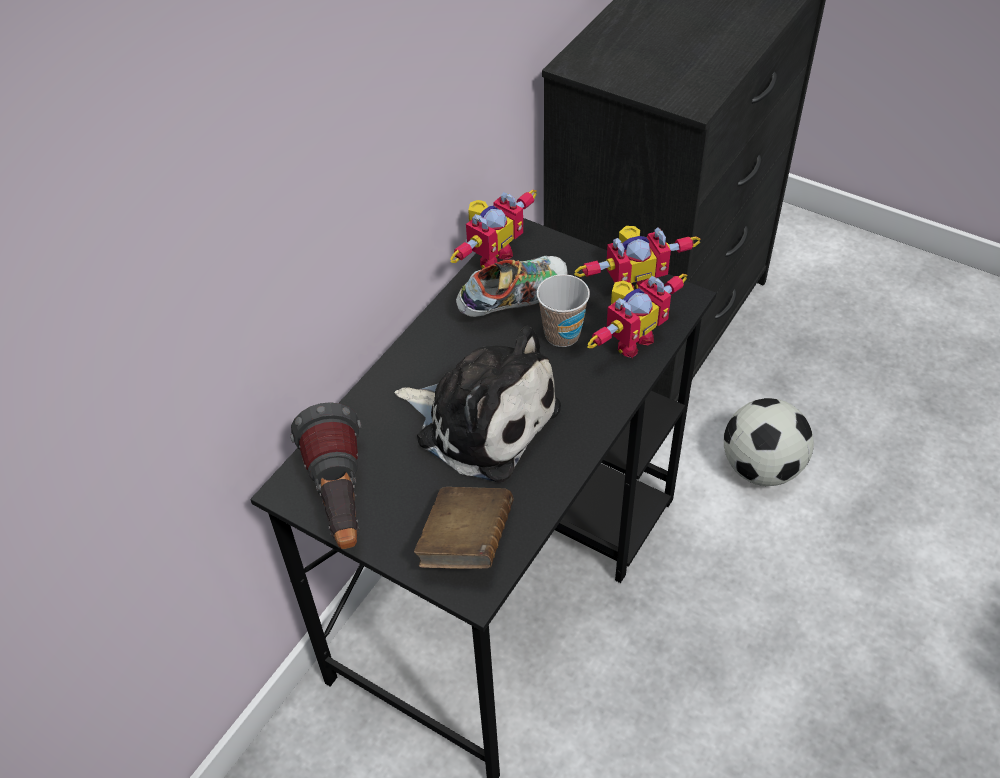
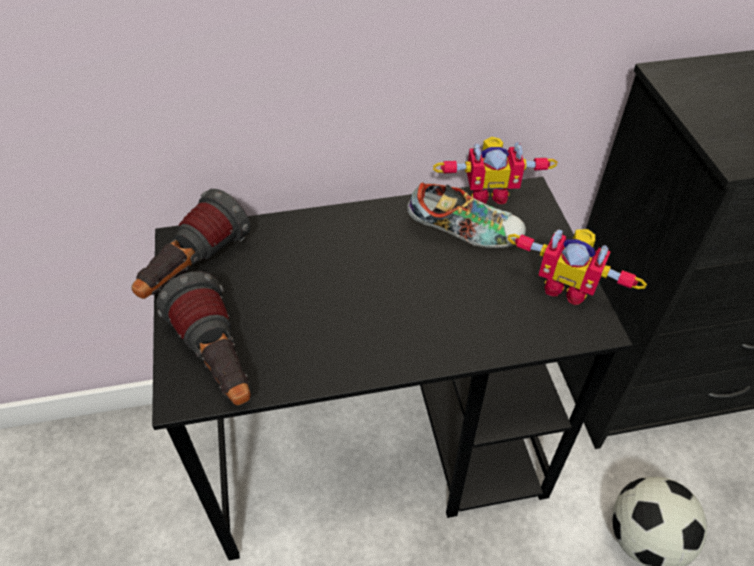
camera: 45 degrees right, 0 degrees up
(466, 543) = (218, 362): brown book -> flashlight
(481, 420) = (336, 293): plush toy -> none
(562, 335) = (466, 281): cup -> none
(629, 339) = (512, 323): toy robot -> none

